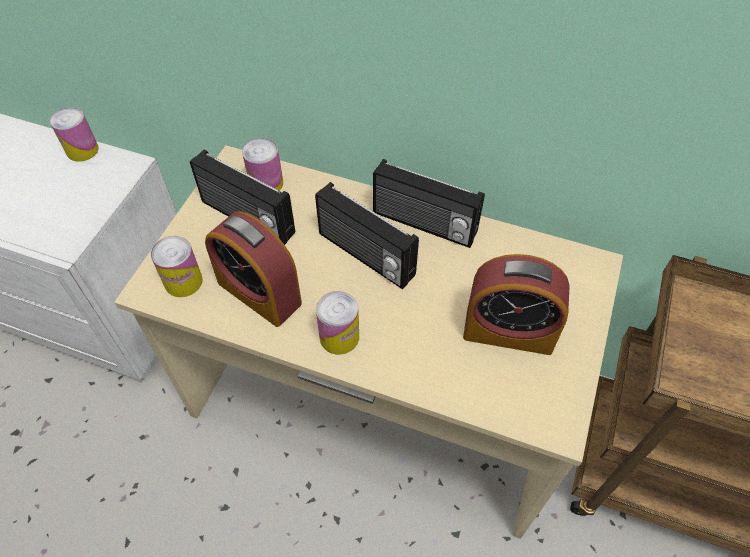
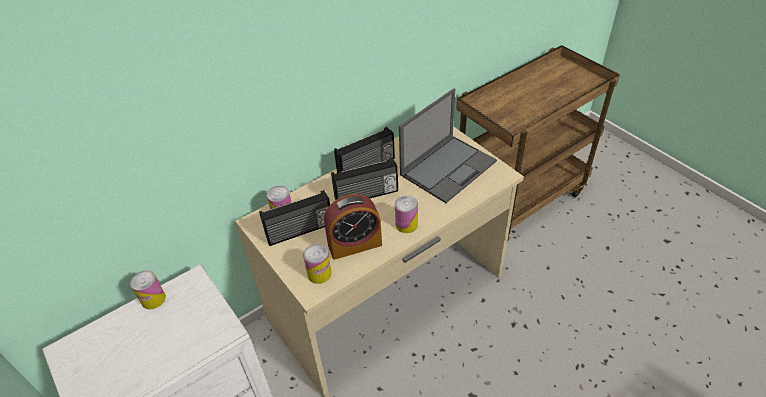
camera: 55 degrees left, 10 degrees down
(508, 331) = (448, 167): alarm clock -> laptop

